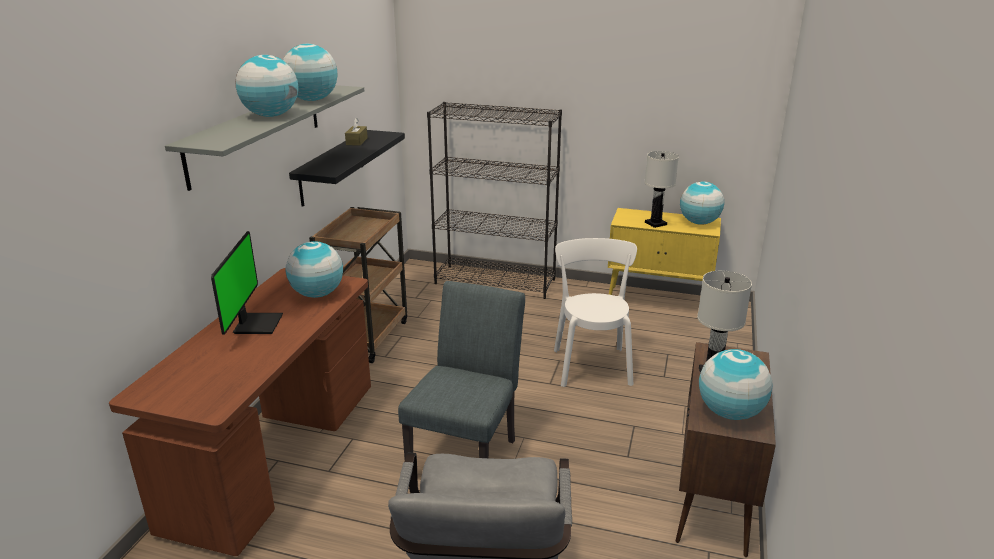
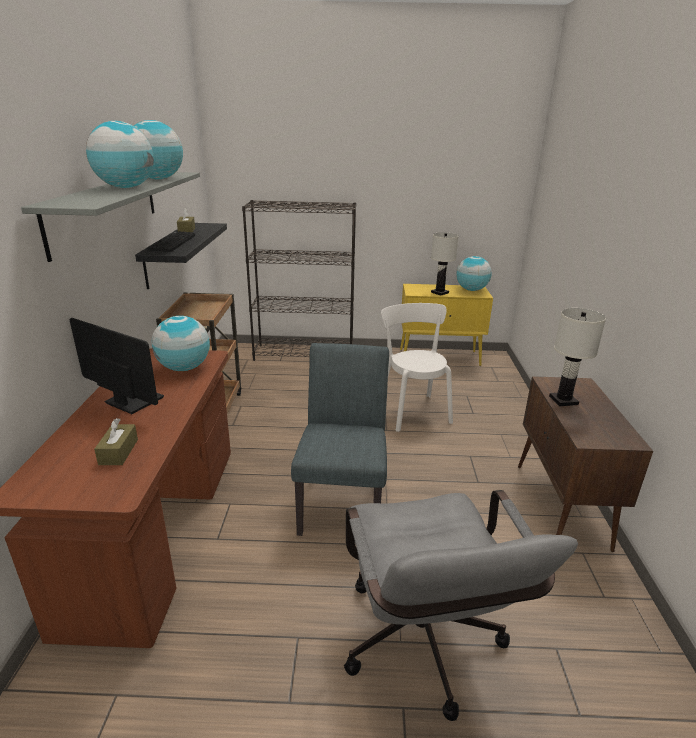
camera: 15 degrees left, 0 degrees up
(226, 371) = (118, 452): none -> brown tissue box
(256, 324) = (132, 401): monitor -> monitor turned 45 degrees counterclockwise
(332, 158) = (172, 242): none -> keyboard
(730, 413) = (599, 429): globe -> none

